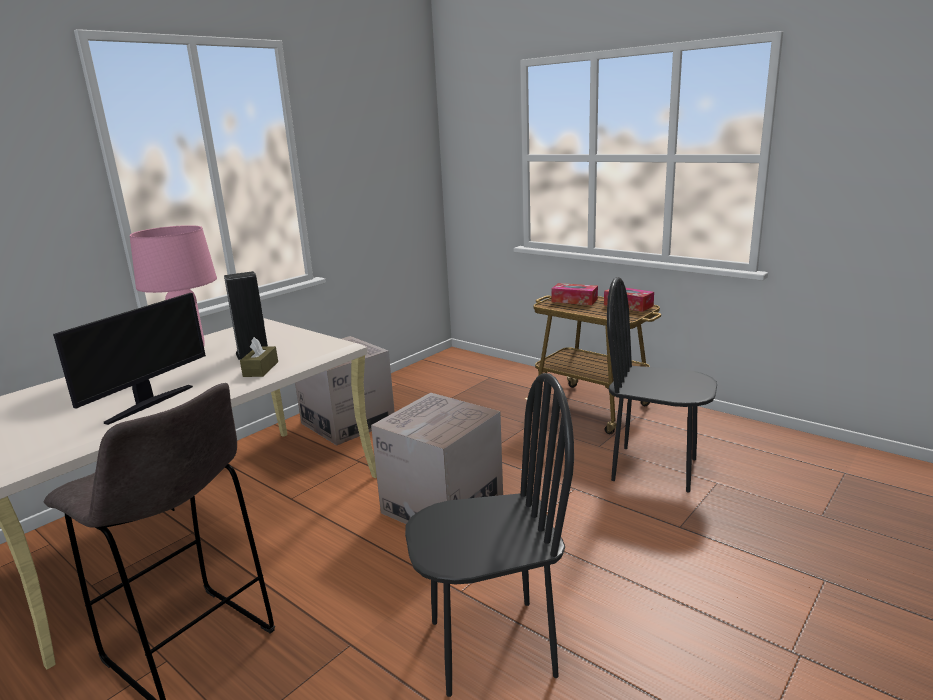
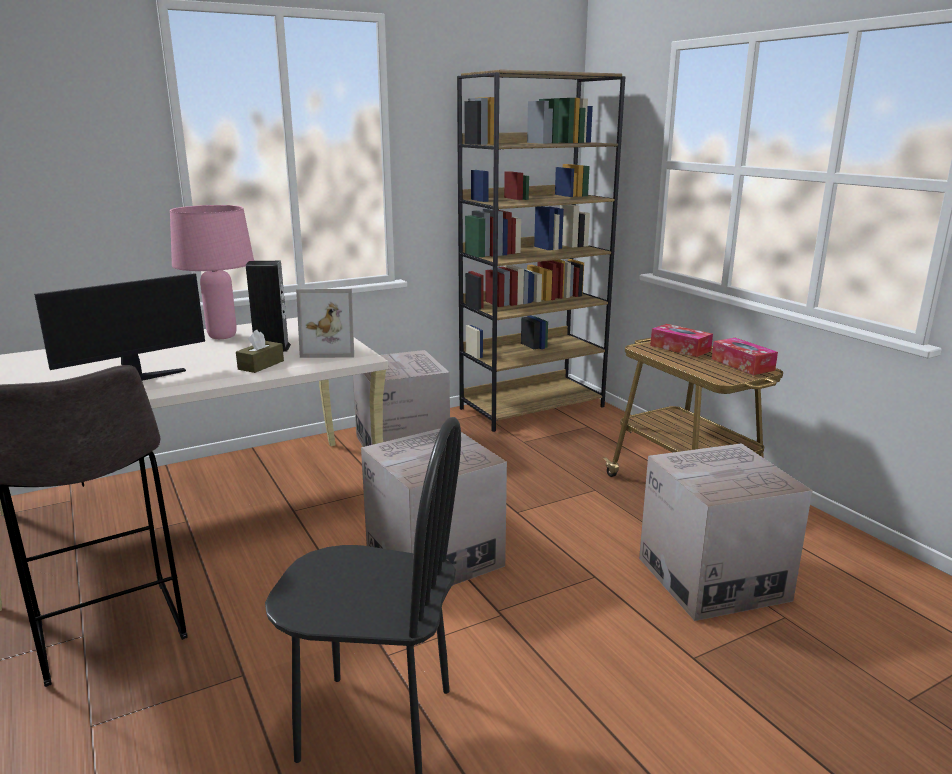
camera: 20 degrees right, 0 degrees up
(310, 345) = (331, 350): none -> picture frame
(435, 370) = (532, 407): none -> brown bookcase
(654, 469) = (712, 578): black chair -> cardboard box

